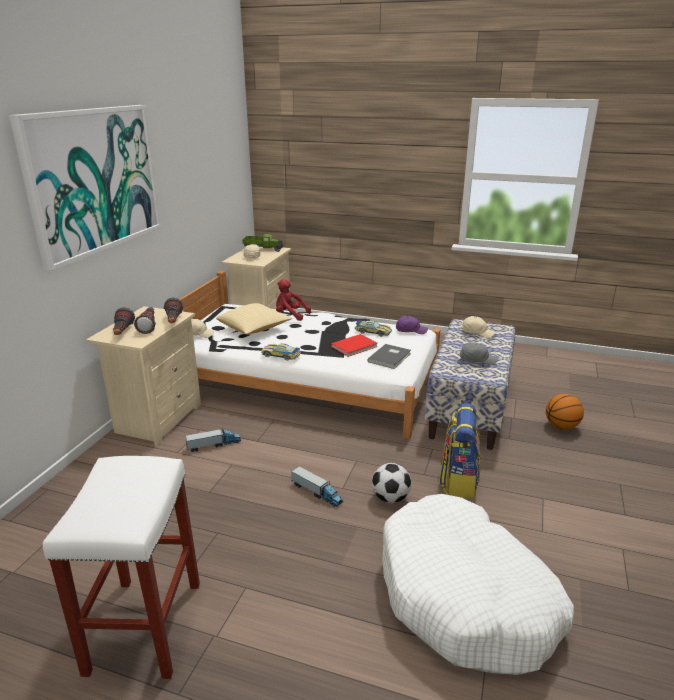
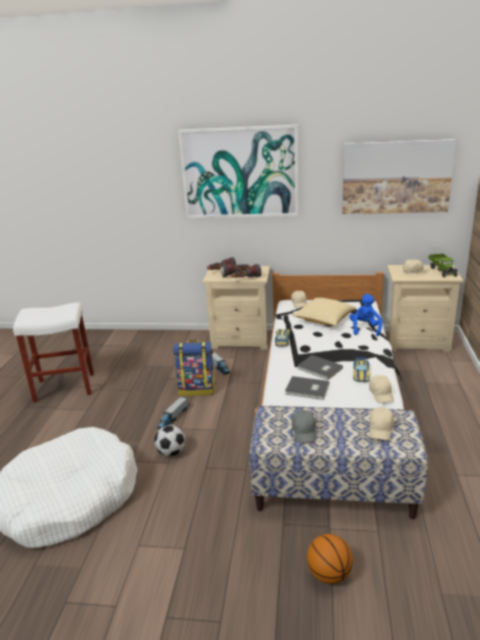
camera: 80 degrees right, 0 degrees up
(212, 163) = (396, 177): none -> picture
(290, 315) = (365, 329): red plush toy -> blue plush toy
(355, 347) = (319, 369): red book -> grey book
(411, 330) = (381, 394): purple cap -> beige cap
(458, 480) = (201, 489): backpack -> backpack (197, 389)

